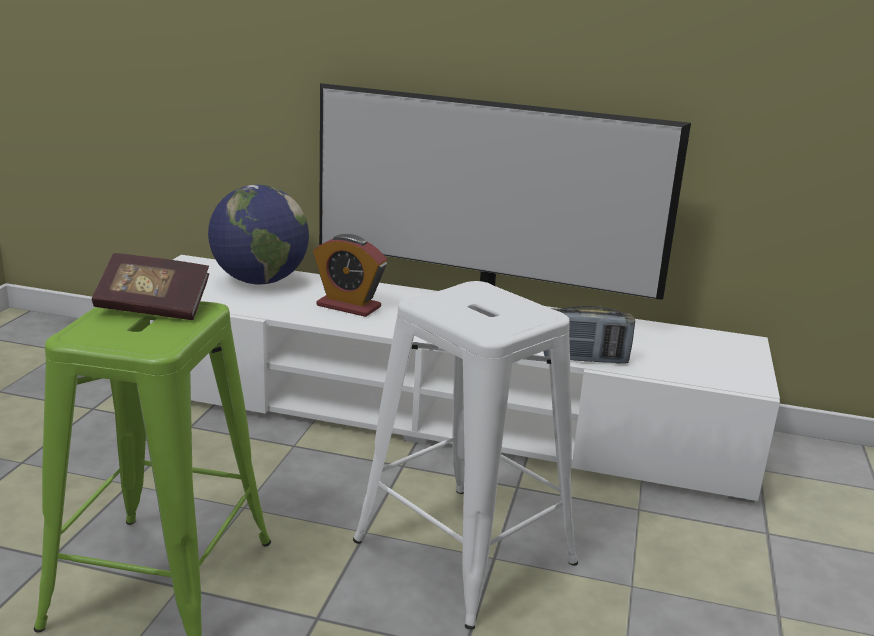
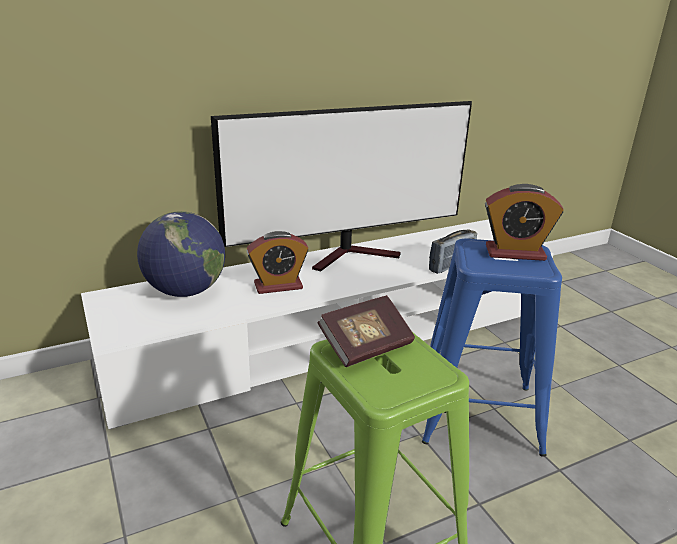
camera: 40 degrees left, 5 degrees up
(463, 551) = (477, 413): white stool -> blue stool
(504, 309) = (515, 253): none -> alarm clock

